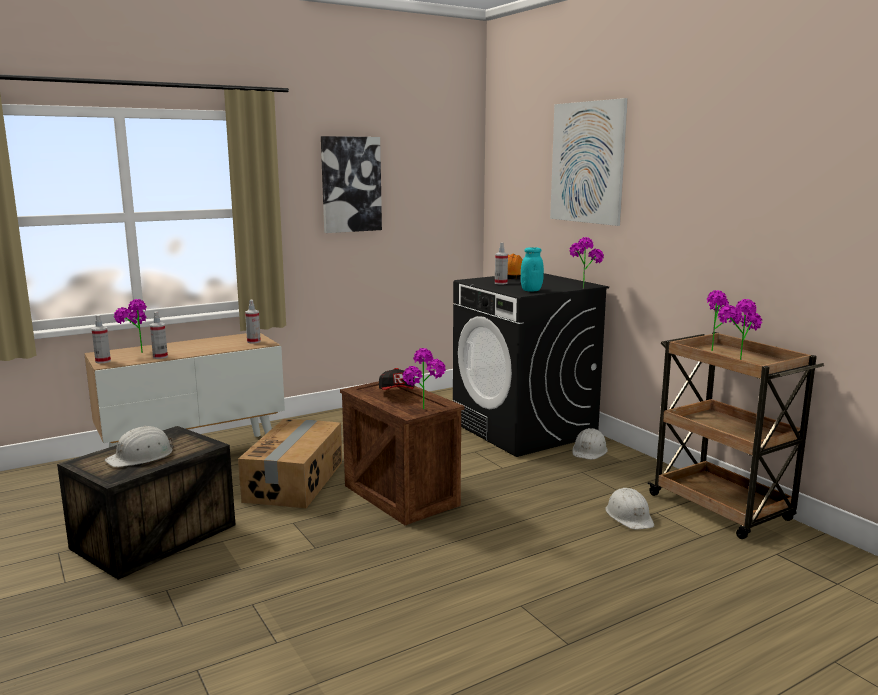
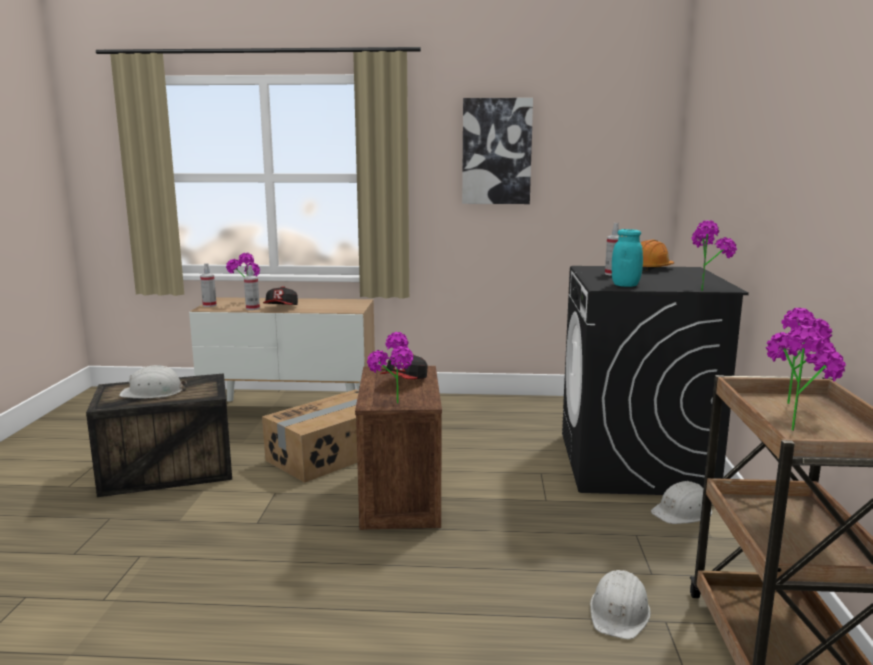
camera: 35 degrees right, 0 degrees up
(190, 352) = (281, 308): none -> cap
(253, 341) = (348, 307): spray bottle -> none
(587, 162) = (748, 119): picture -> none

